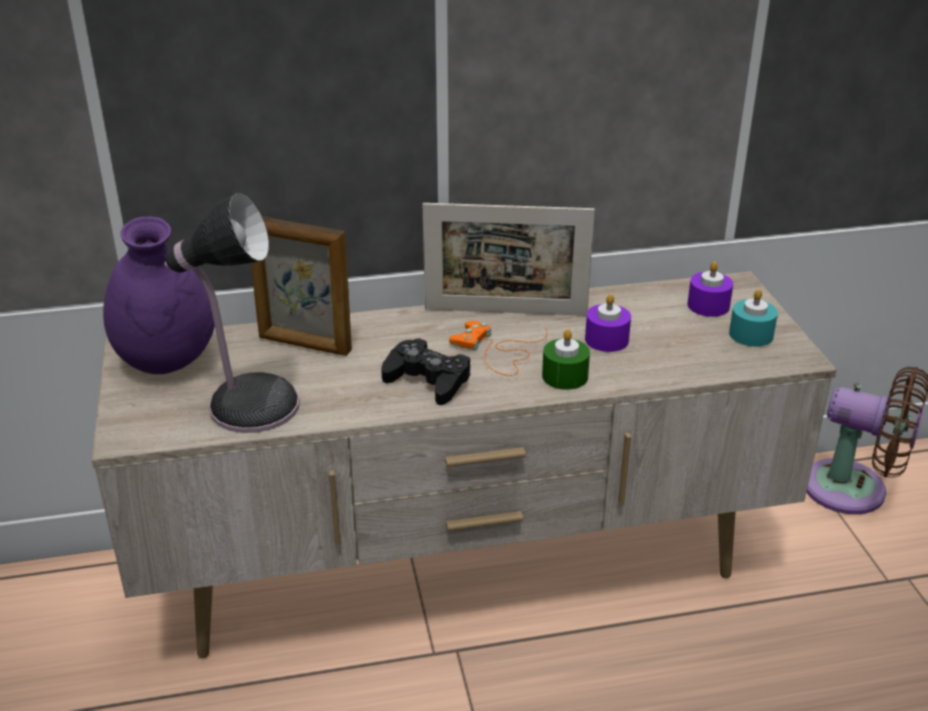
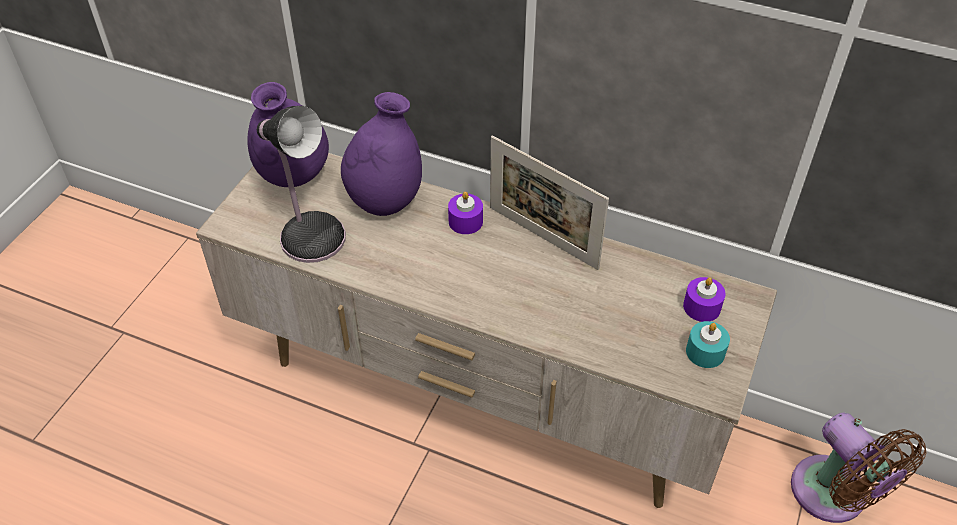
camera: 35 degrees right, 15 degrees up
(304, 344) = (385, 201): picture frame -> purple vase
(428, 380) = (433, 272): black game controller -> none
(498, 352) = (502, 271): orange game controller -> none
(565, 376) = (526, 317): green candle -> none
(606, 339) = (589, 300): purple candle -> purple candle (465, 221)

